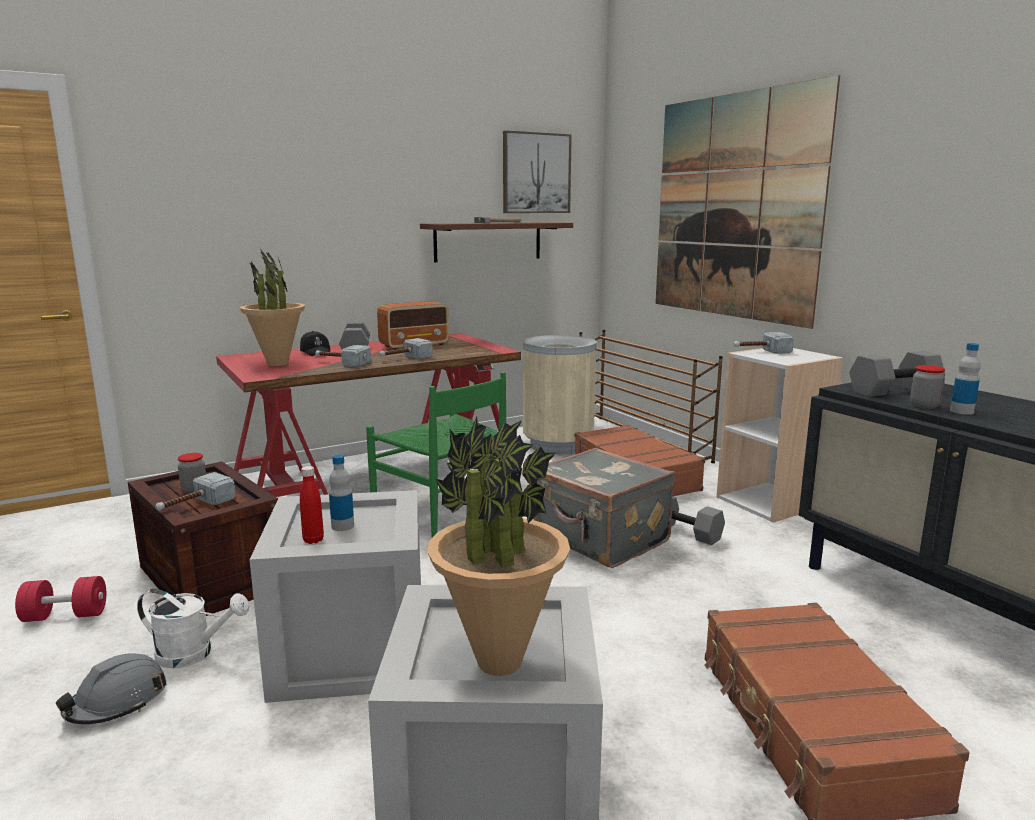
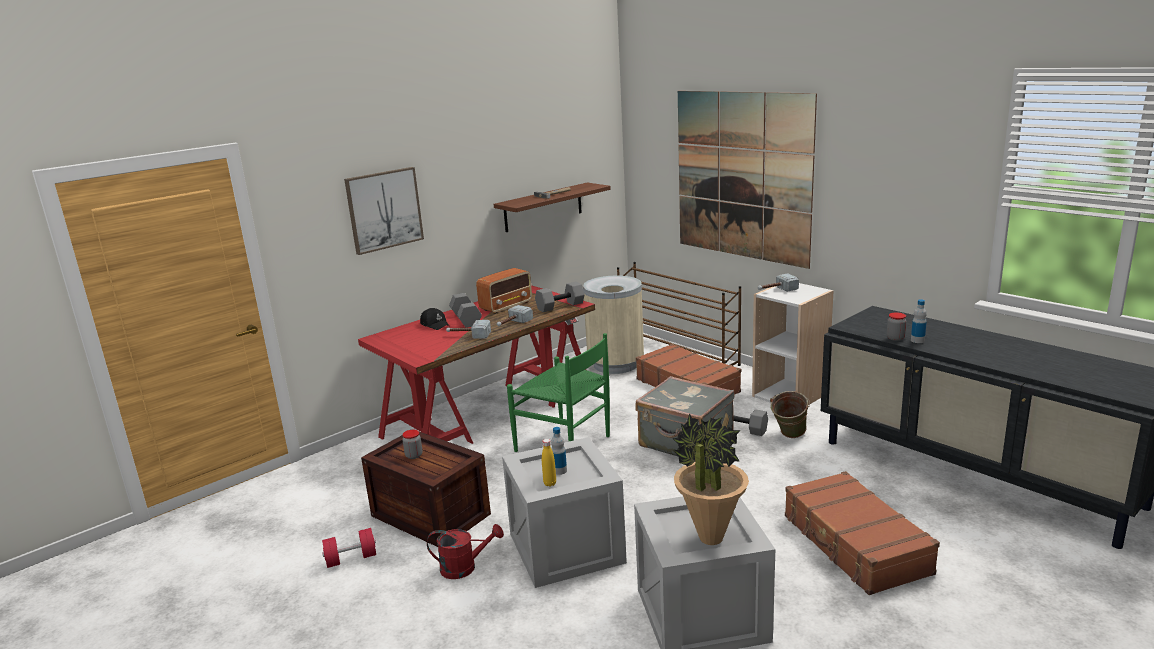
camera: 10 degrees left, 5 degrees up
(117, 702) = (442, 604): grey hard hat -> none
(194, 506) = (428, 469): hammer -> none
(194, 654) = (465, 567): white watering can -> red watering can
(278, 364) = (420, 343): potted plant -> none
(313, 540) = (550, 483): red bottle -> yellow bottle
(536, 173) = (574, 145): picture -> picture (384, 210)
(751, 551) = (789, 437): none -> green bucket
(894, 390) = (874, 324): grey dumbbell -> grey dumbbell (560, 306)

